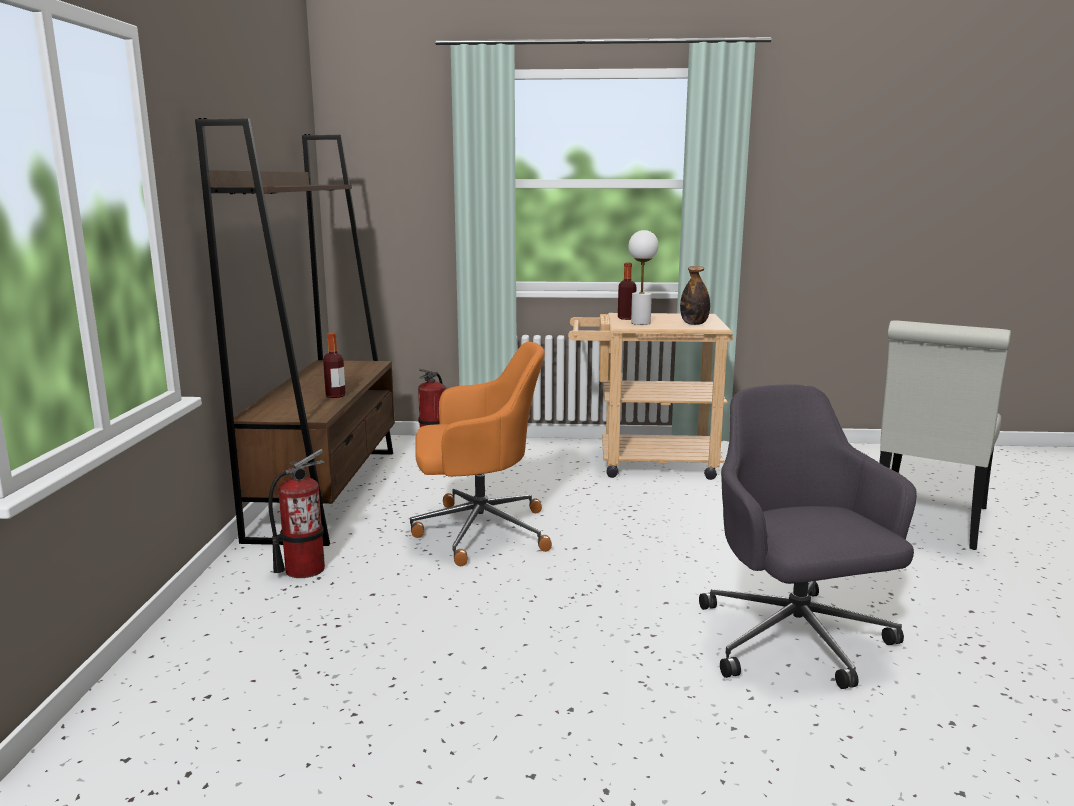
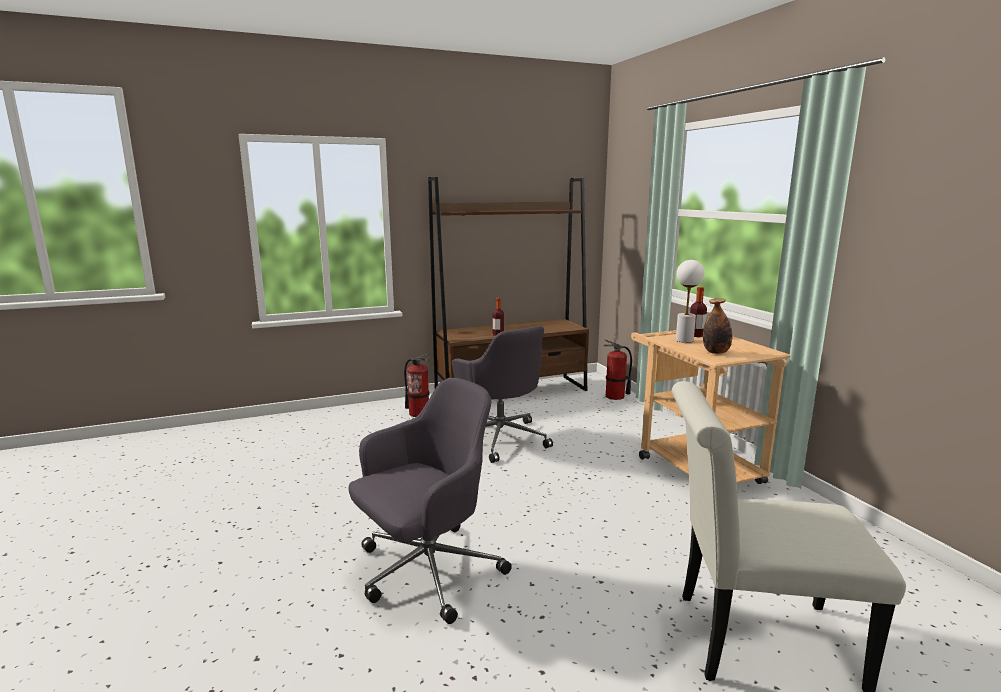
camera: 65 degrees right, 0 degrees up
(478, 531) = (500, 438): orange office chair -> grey office chair

